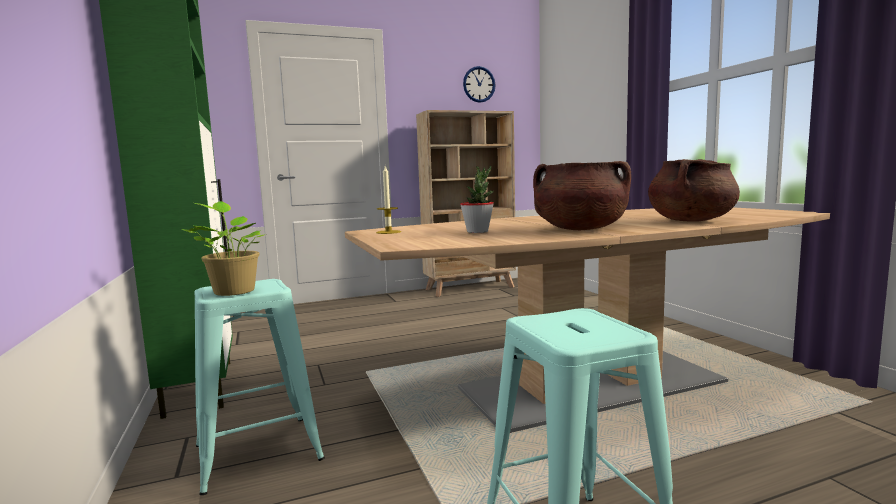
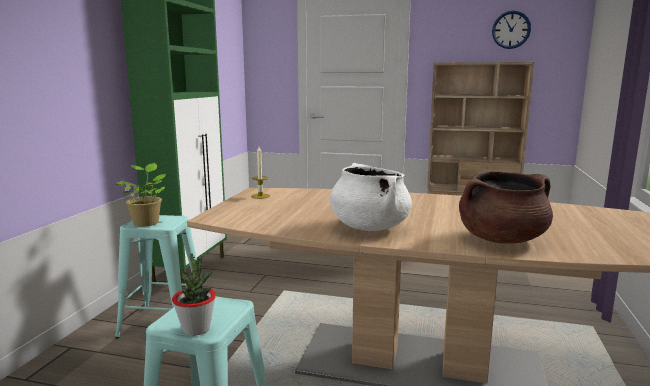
camera: 35 degrees right, 5 degrees up
(477, 231) = (303, 210): potted plant -> potted plant (196, 329)
(579, 229) = (369, 227): brown cooking pot -> white cooking pot

